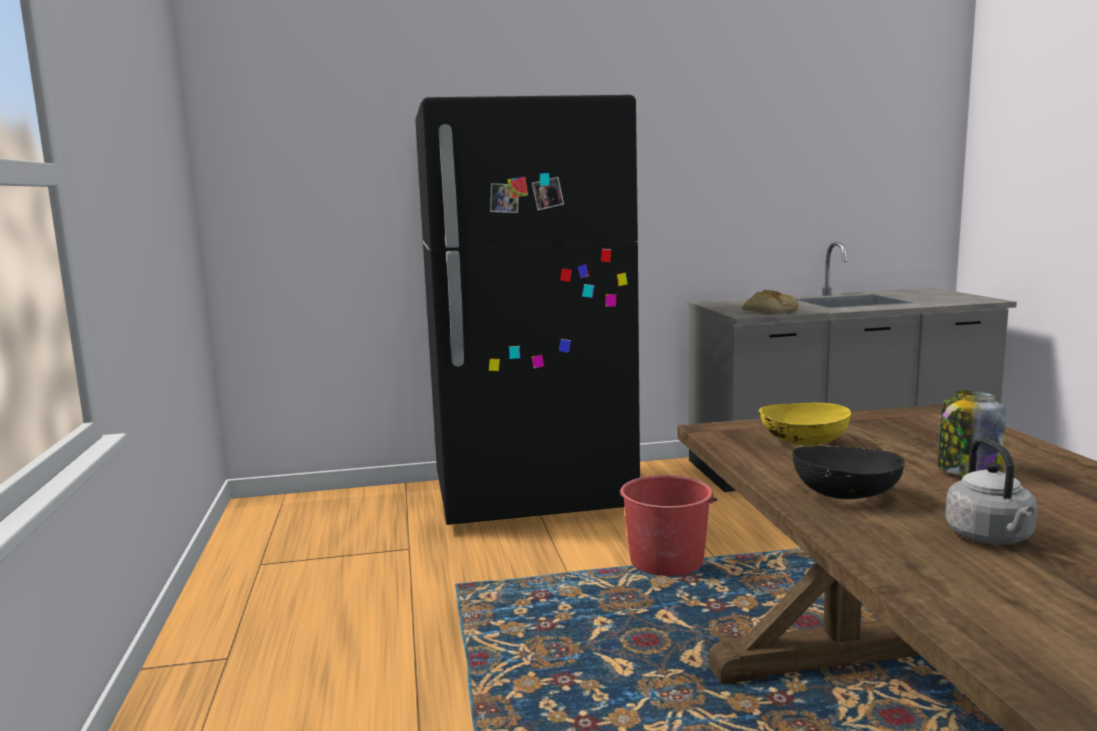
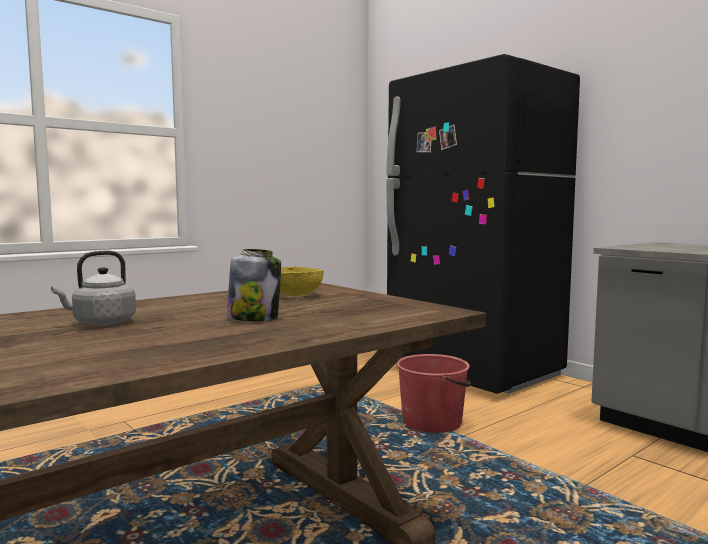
camera: 60 degrees right, 5 degrees down
(768, 311) = (658, 248): bread -> none
(845, 495) = (180, 304): black bowl -> none

